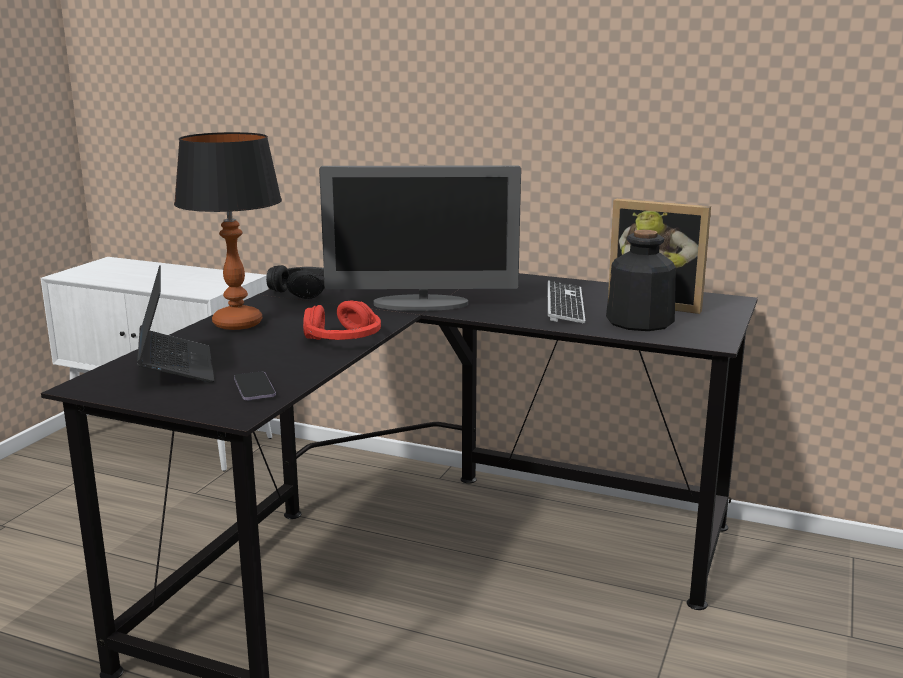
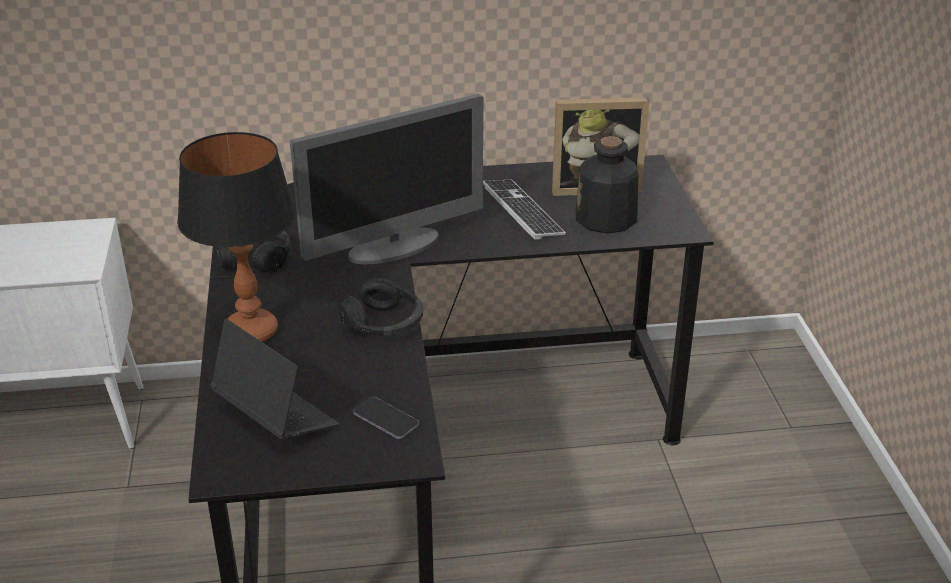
camera: 30 degrees left, 15 degrees up
(343, 340) = (384, 324): red headphones -> black headphones

